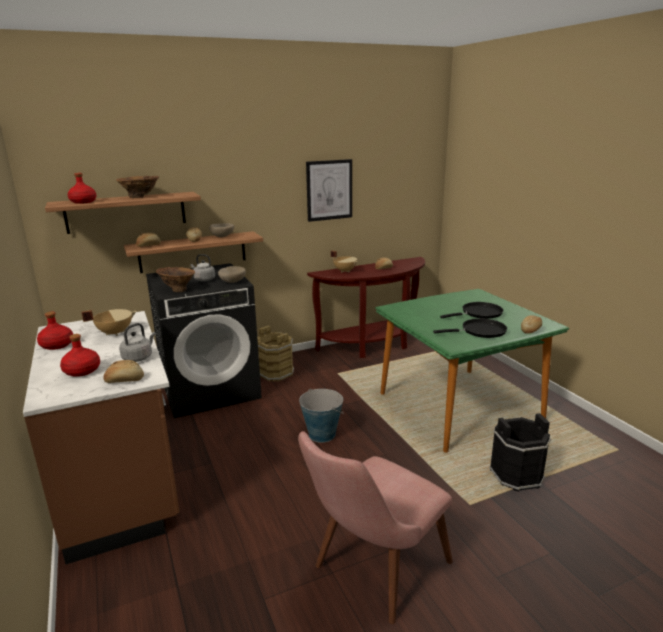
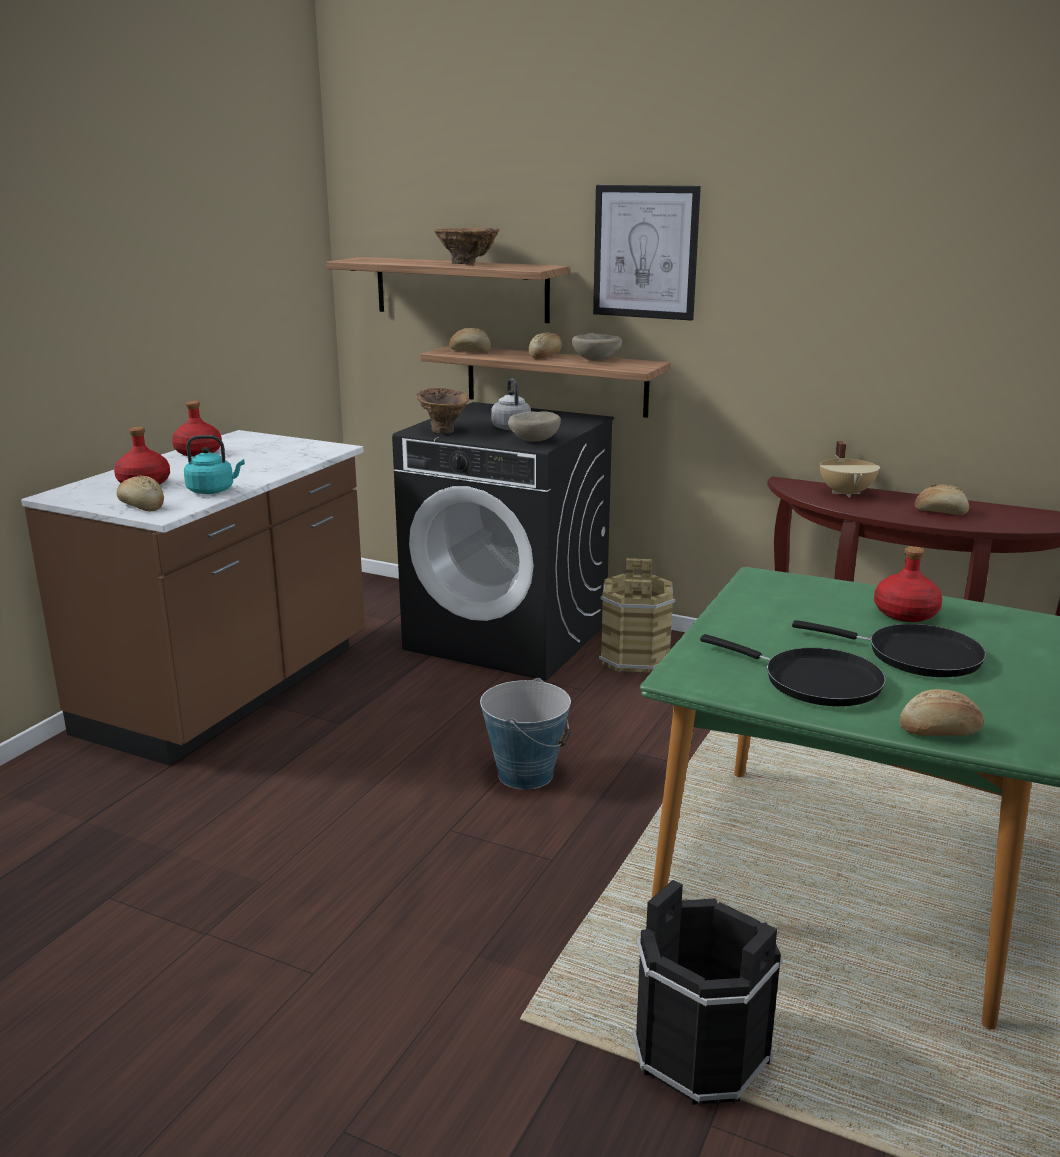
camera: 50 degrees right, 0 degrees up
(83, 202) = (386, 261): red bottle -> red bottle (905, 613)
(114, 332) = (270, 458): beige cooking pot -> none
(138, 357) = (213, 491): grey kettle -> turquoise kettle
(329, 190) = (855, 298): picture -> picture (645, 252)
(372, 573) = (234, 974): pink chair -> none

